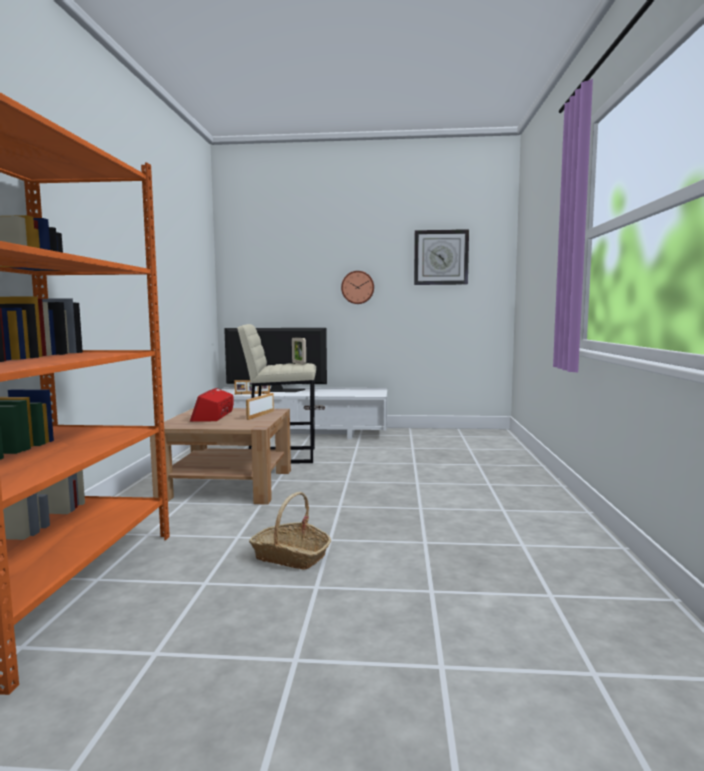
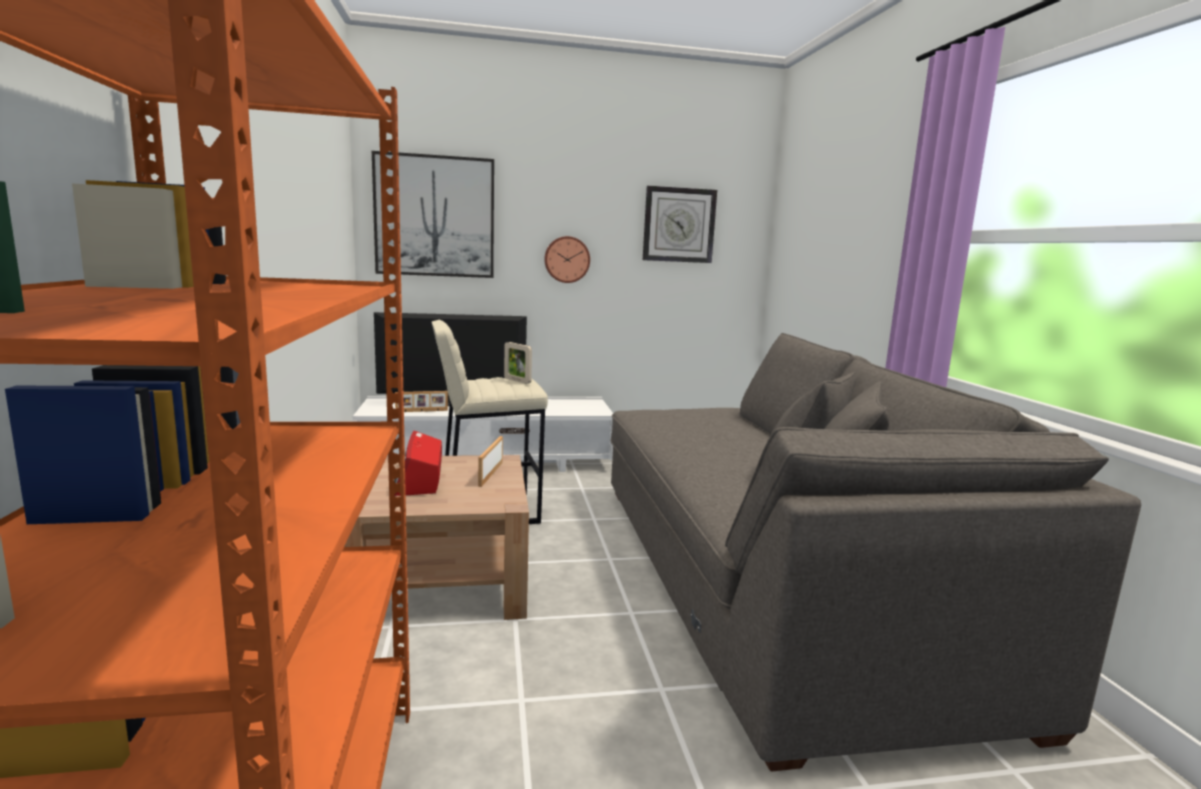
camera: 15 degrees left, 5 degrees up
(266, 263) = (435, 216): none -> picture
(291, 556) = (628, 736): basket -> none
(454, 496) = (766, 578): none -> grey sofa

